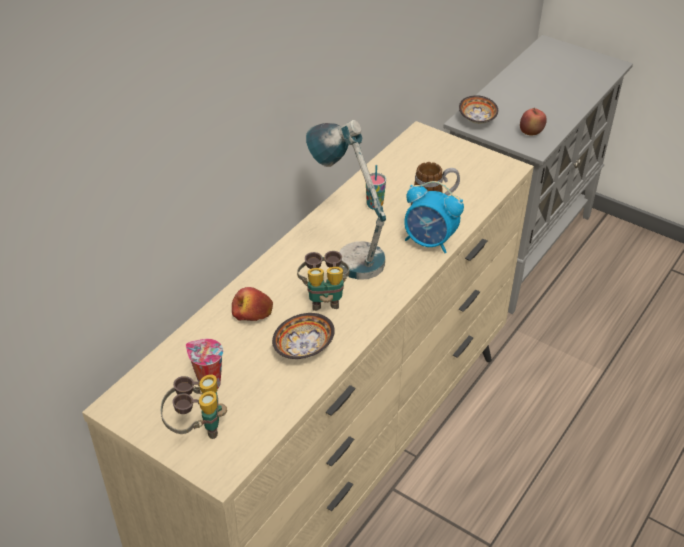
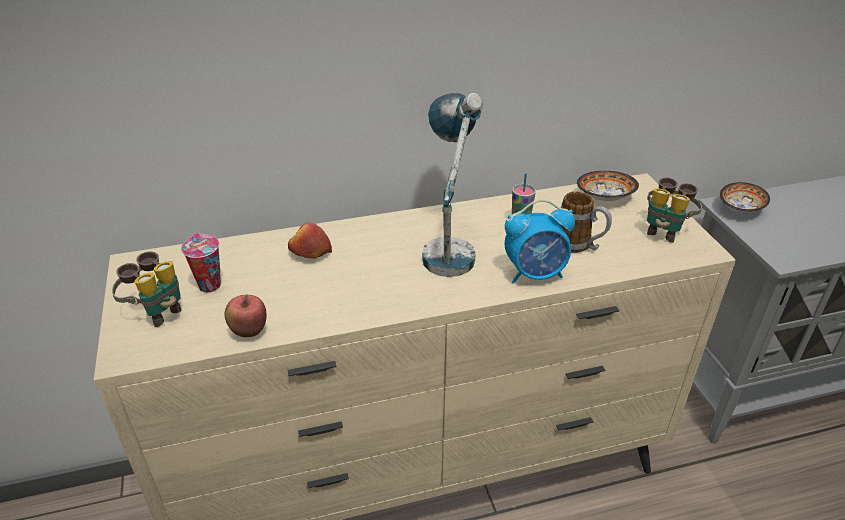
camera: 40 degrees right, 5 degrees down
(305, 348) = (314, 300): bowl -> bowl (606, 198)
(324, 298) = (381, 270): binoculars -> binoculars (664, 230)
(429, 242) = (535, 274): alarm clock -> alarm clock turned 75 degrees counterclockwise
(531, 133) = (792, 244): apple -> apple (249, 332)

